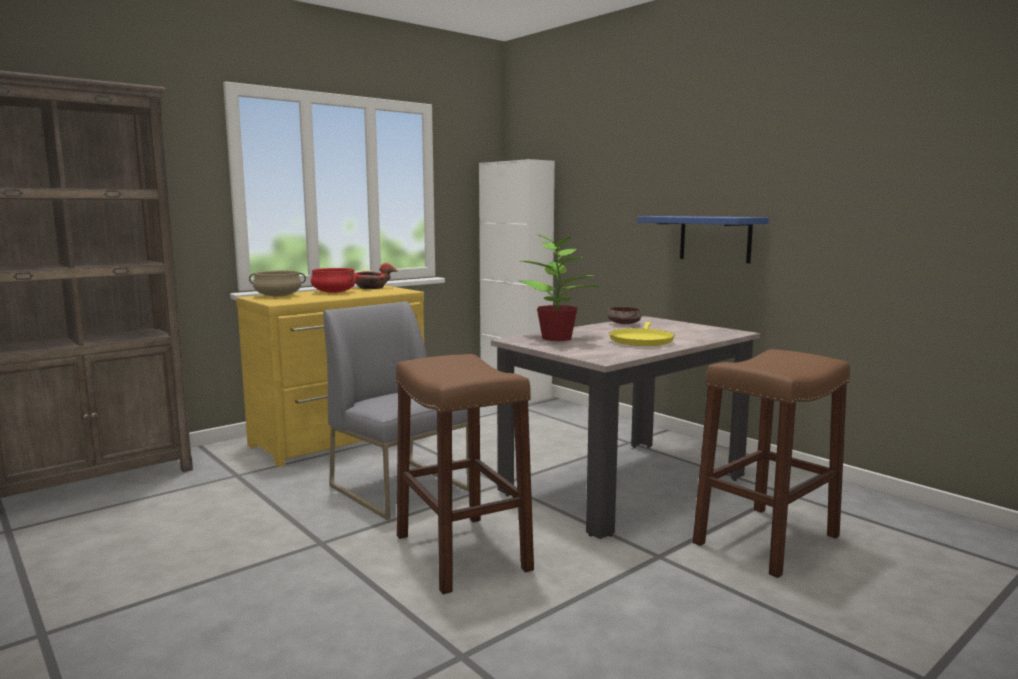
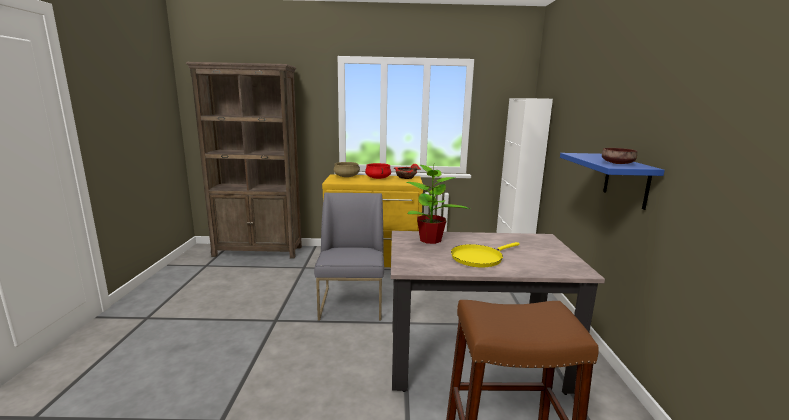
camera: 40 degrees right, 5 degrees up
(461, 552) = (316, 358): brown stool -> none
(625, 324) = (513, 238): brown bowl -> brown bowl (618, 163)

